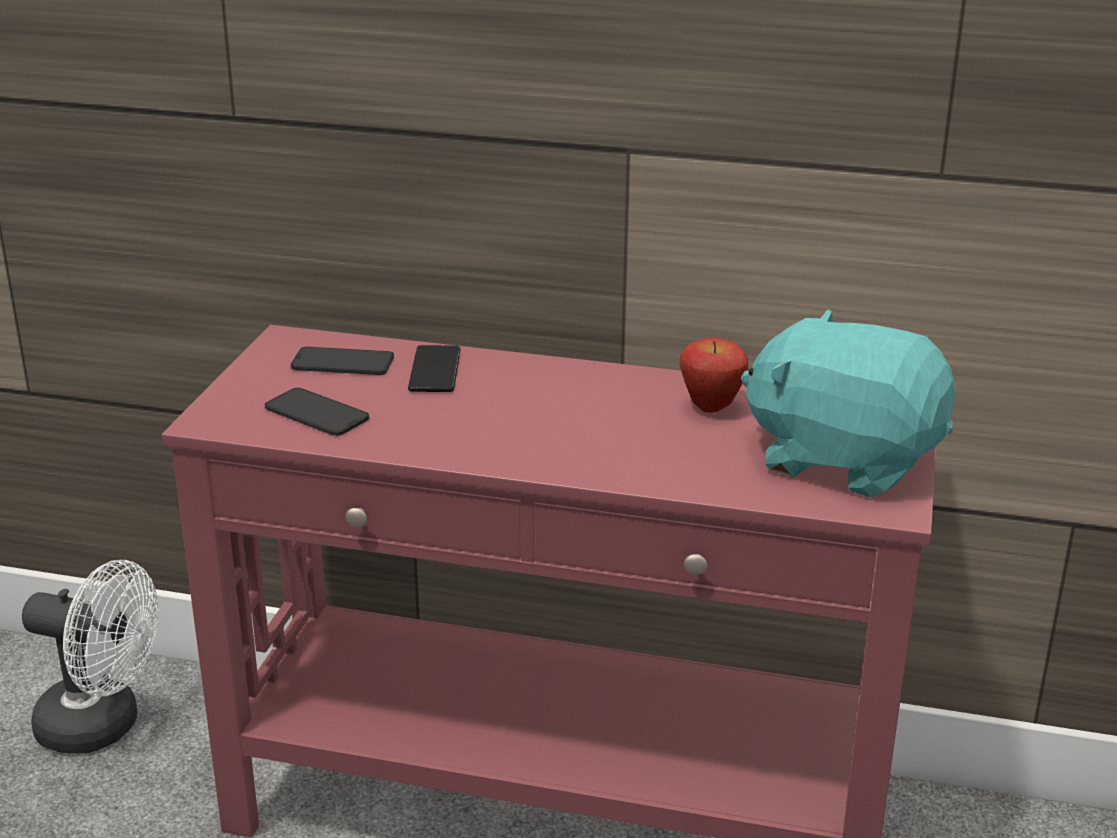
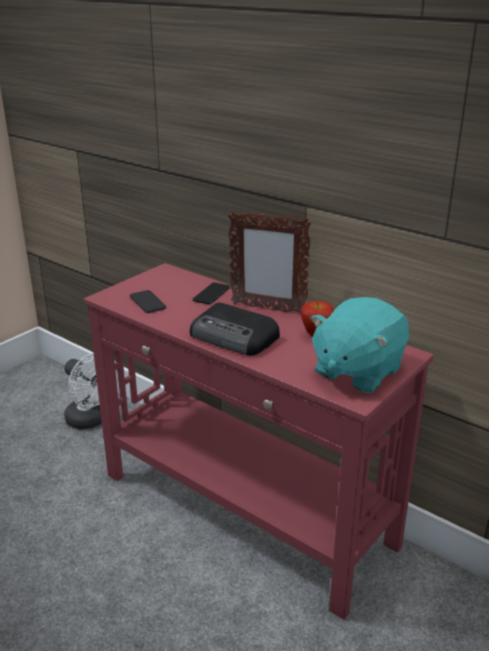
camera: 25 degrees right, 0 degrees up
(342, 362) = (177, 283): phone -> none
(565, 445) = (234, 337): none -> radio
(573, 377) = (267, 308): none -> picture frame
(844, 458) = (357, 371): turquoise plush toy -> turquoise plush toy turned 105 degrees counterclockwise

